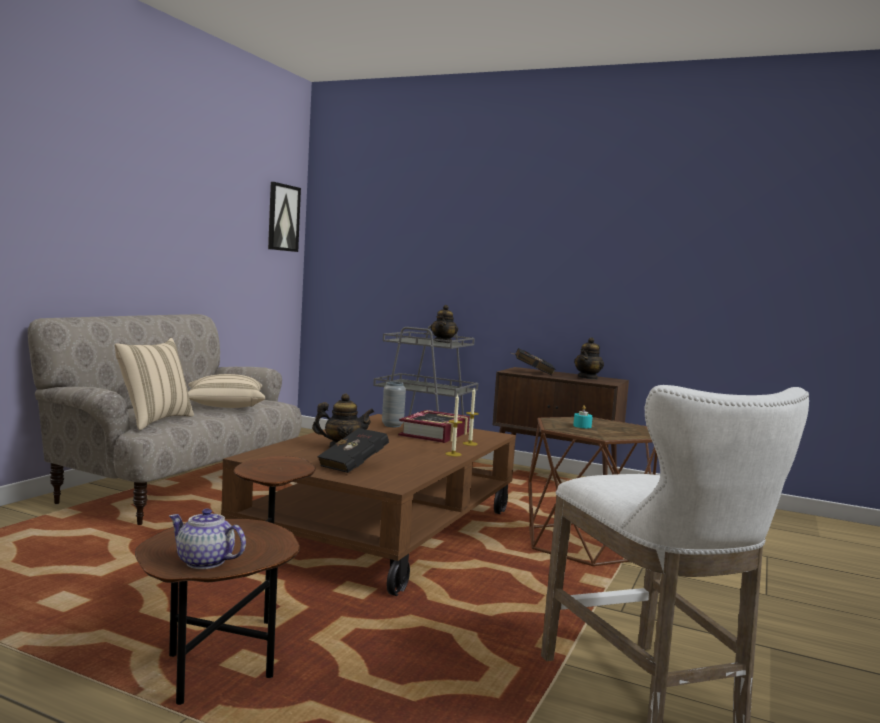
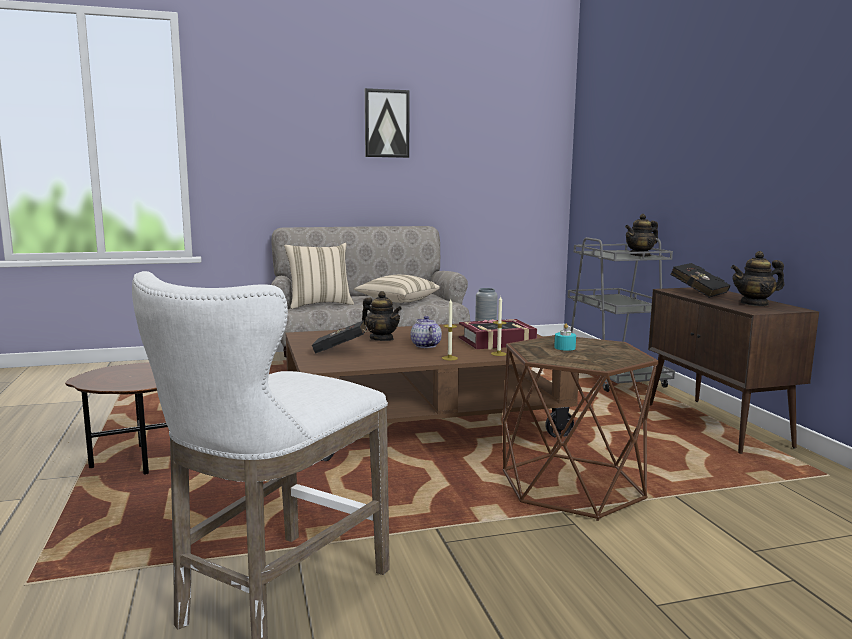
camera: 50 degrees right, 5 degrees up
(204, 562) = (99, 380): teapot -> teapot (425, 345)
(283, 217) = (538, 135): picture -> picture (386, 123)

